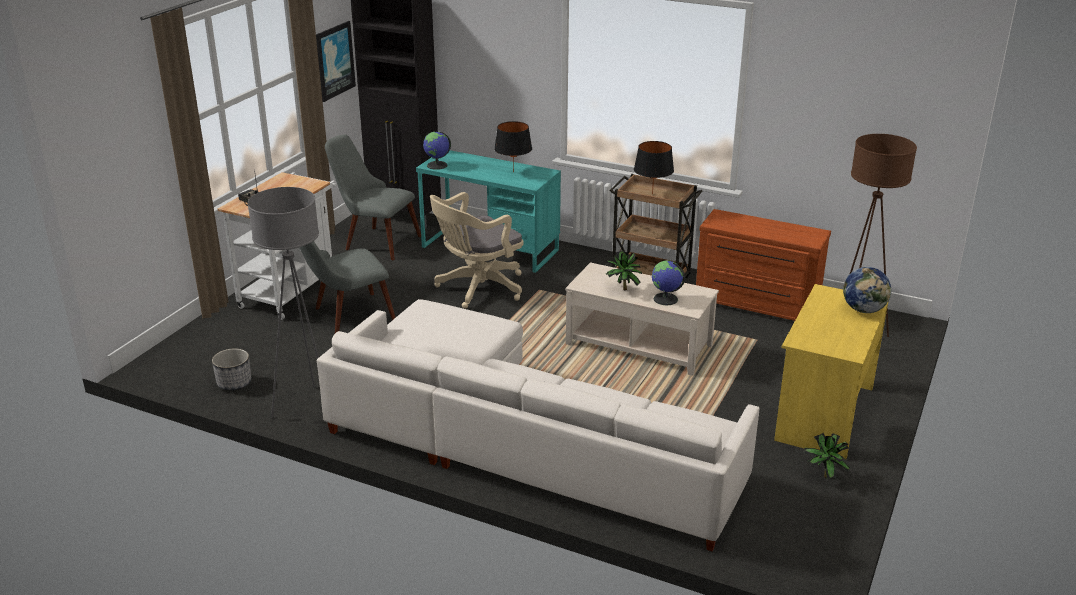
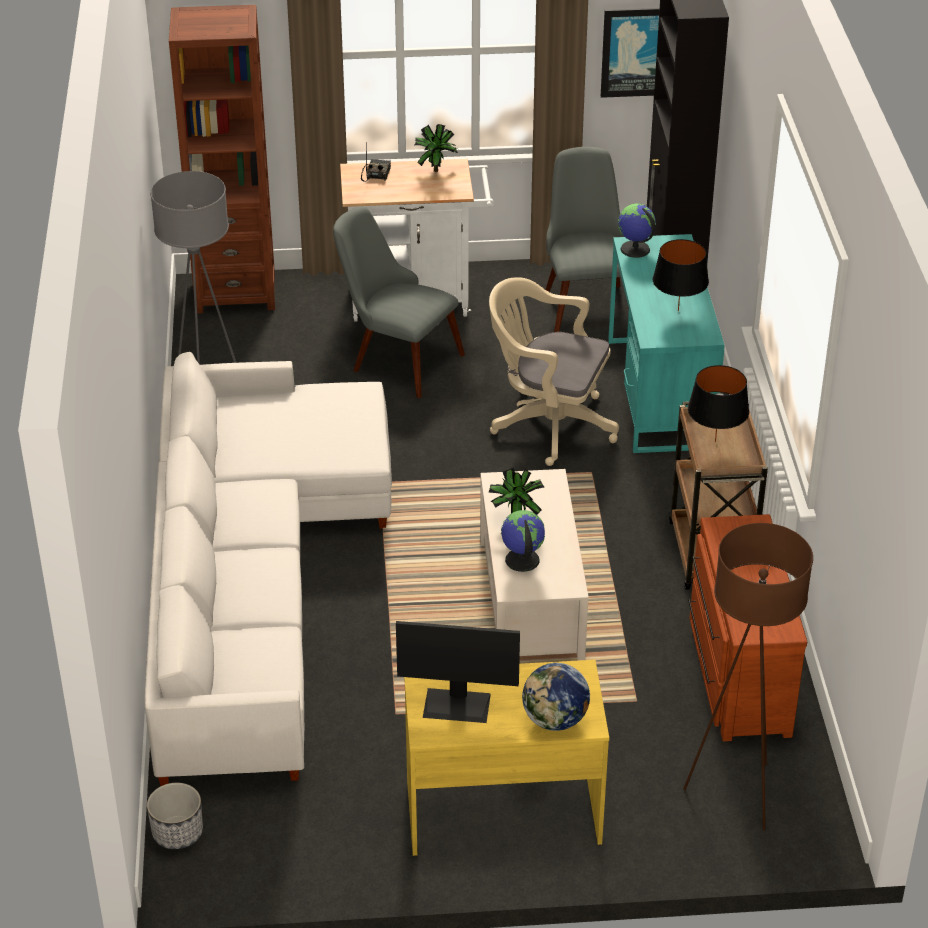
camera: 60 degrees right, 10 degrees up
(178, 354) = (235, 292): none -> brown bookcase
(234, 383) = (214, 350): planter -> planter (177, 832)
(822, 475) = (362, 842): potted plant -> potted plant (436, 169)
(829, 336) = (457, 705): none -> monitor

